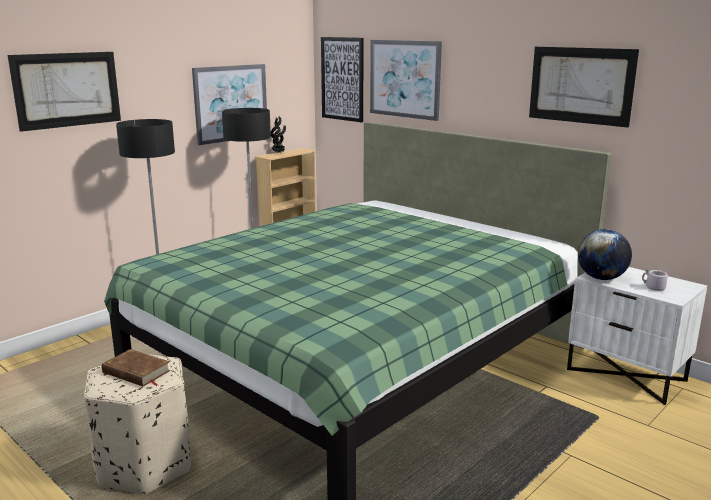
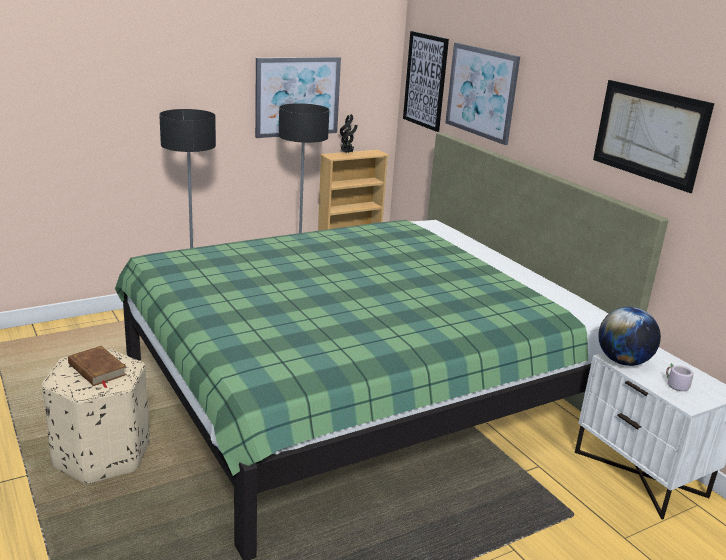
camera: 15 degrees right, 5 degrees up
(67, 90) = (120, 74): picture -> none

